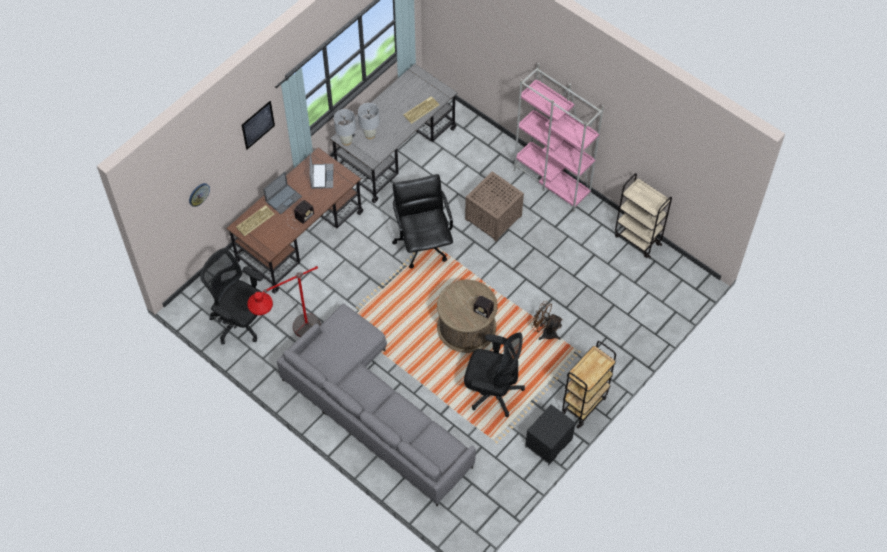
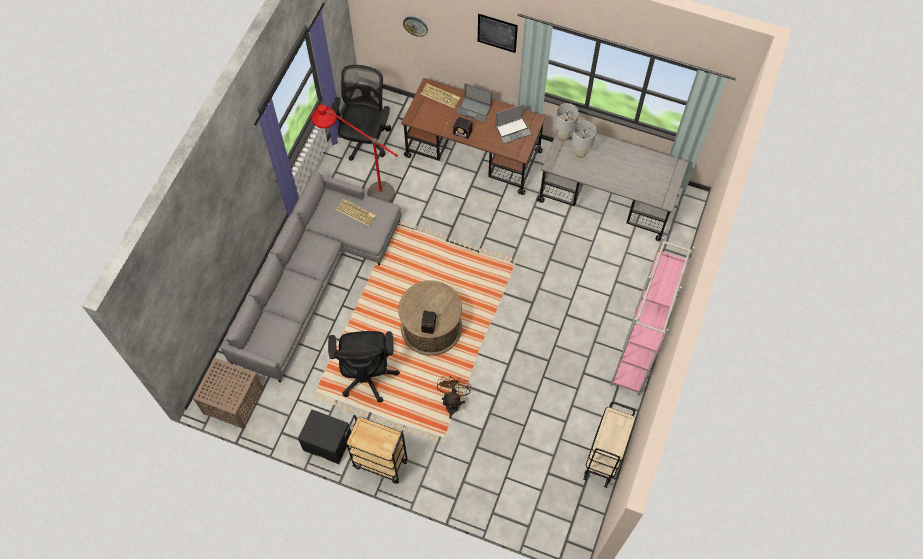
camera: 70 degrees right, 5 degrees up
(421, 109) = (633, 186): keyboard -> keyboard (356, 212)
(423, 244) = (509, 258): black office chair -> none
(492, 218) = (567, 310): brown side table -> brown side table (233, 400)

